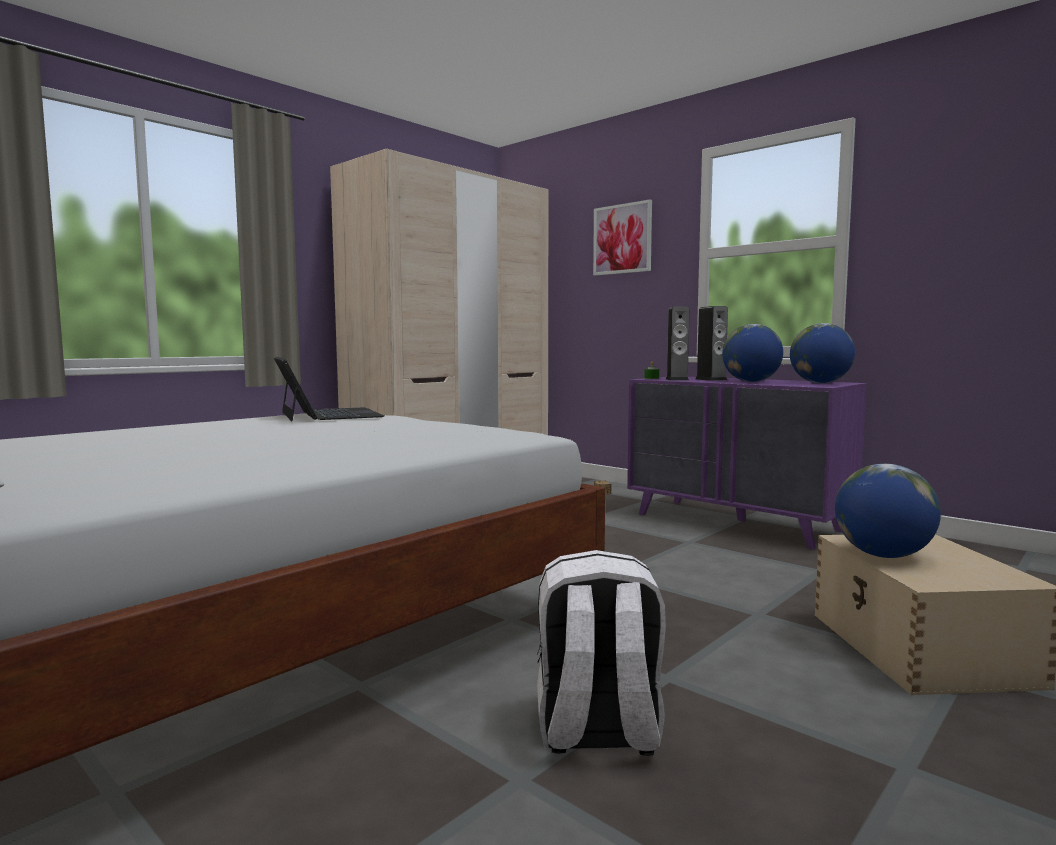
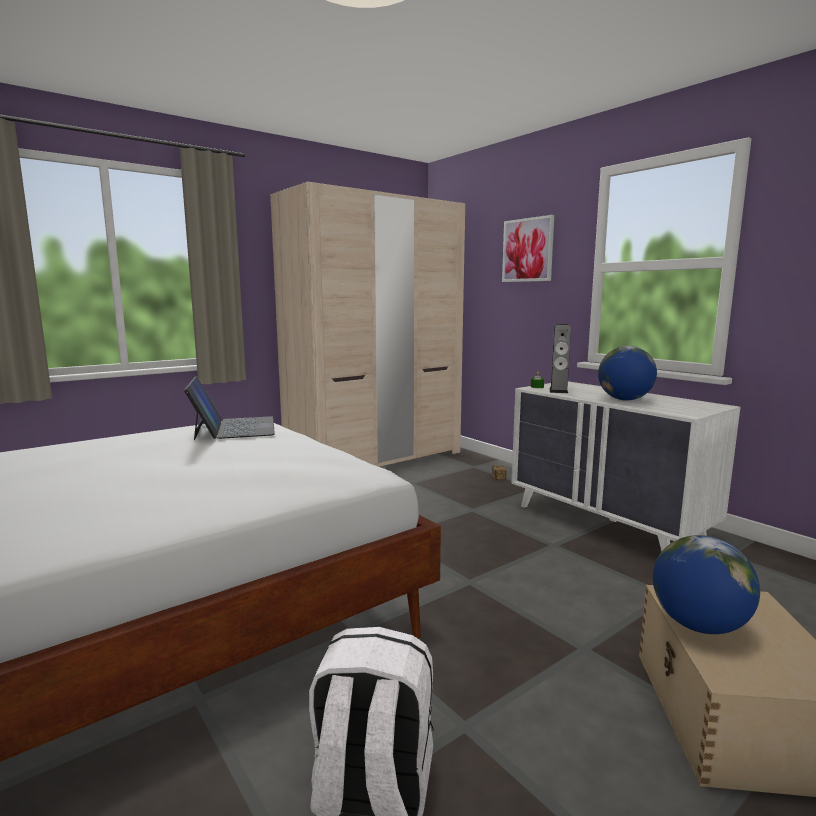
camera: 10 degrees right, 5 degrees up
(711, 379) = (590, 392): speaker -> none
(737, 522) = (608, 523): purple dresser -> white dresser
(820, 383) = (691, 406): globe -> none

